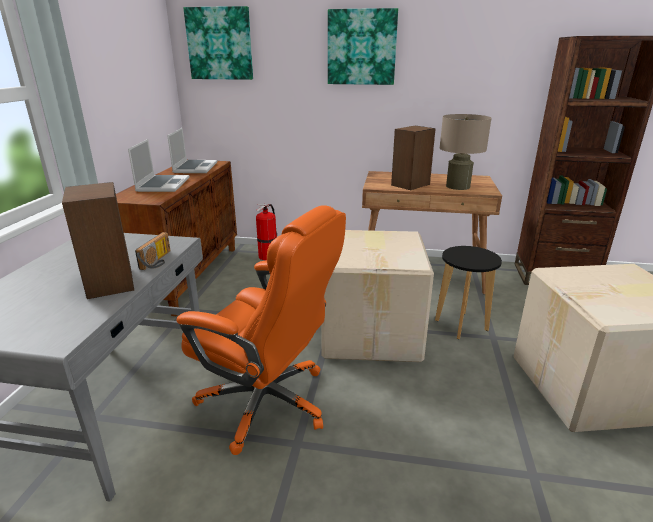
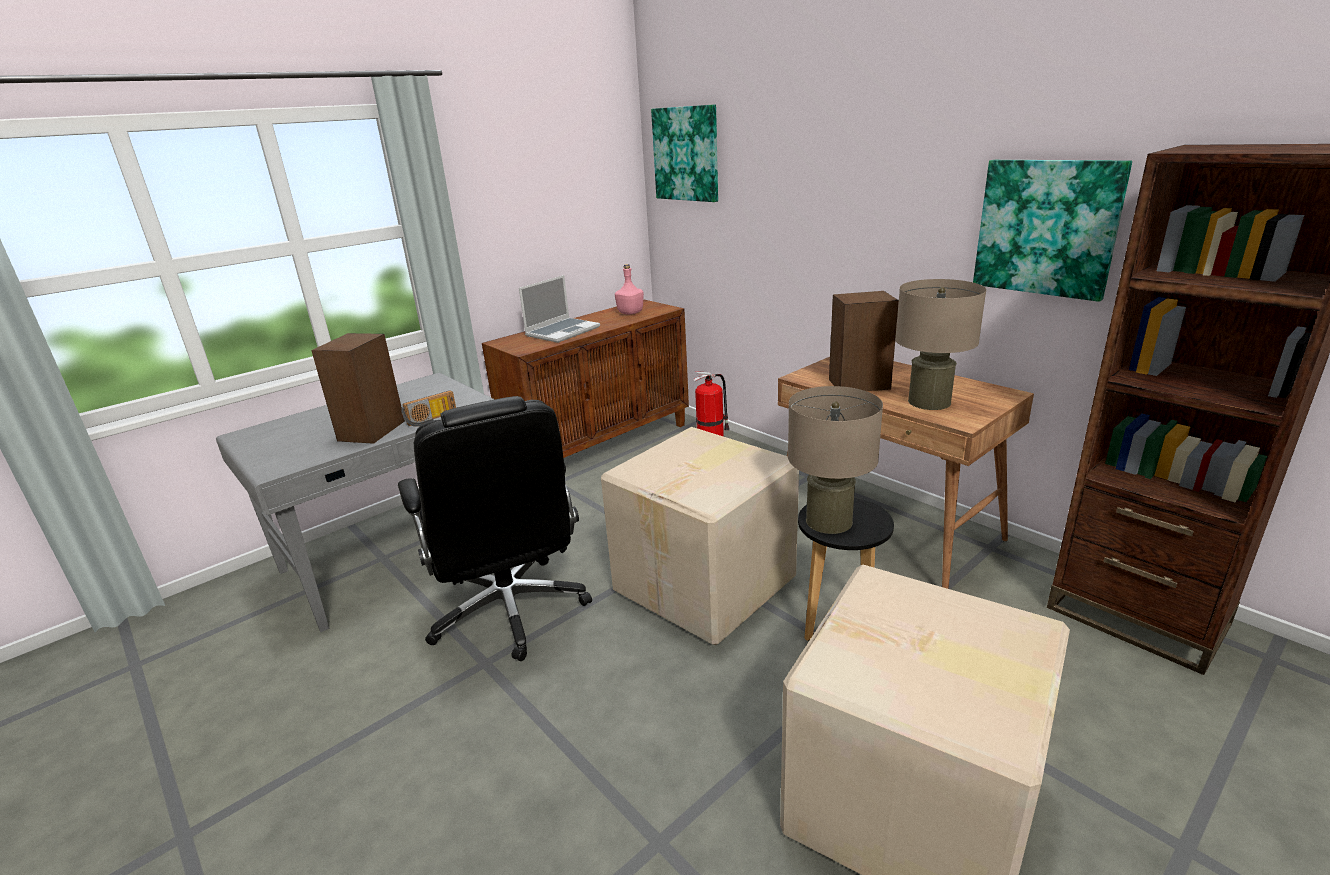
camera: 40 degrees right, 0 degrees up
(195, 167) = (630, 313): laptop -> pink bottle
(268, 402) = (510, 611): orange office chair -> black office chair
(361, 47) = (847, 160): picture -> picture (1047, 228)
(466, 259) = (829, 521): none -> beige table lamp

